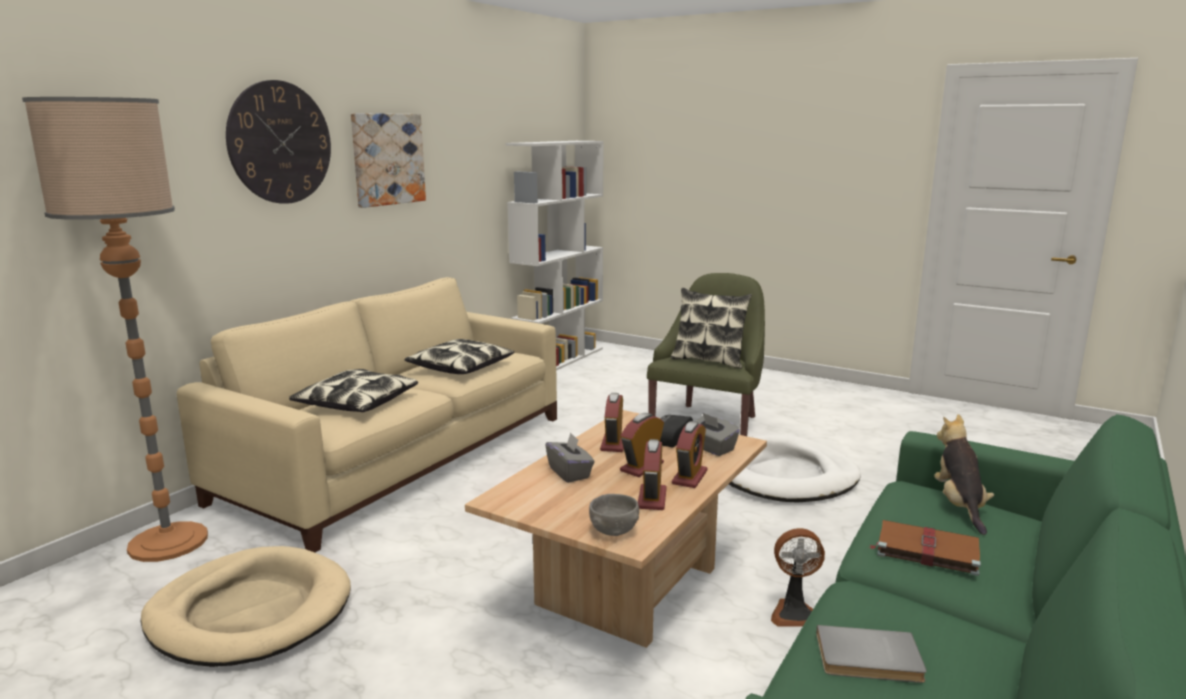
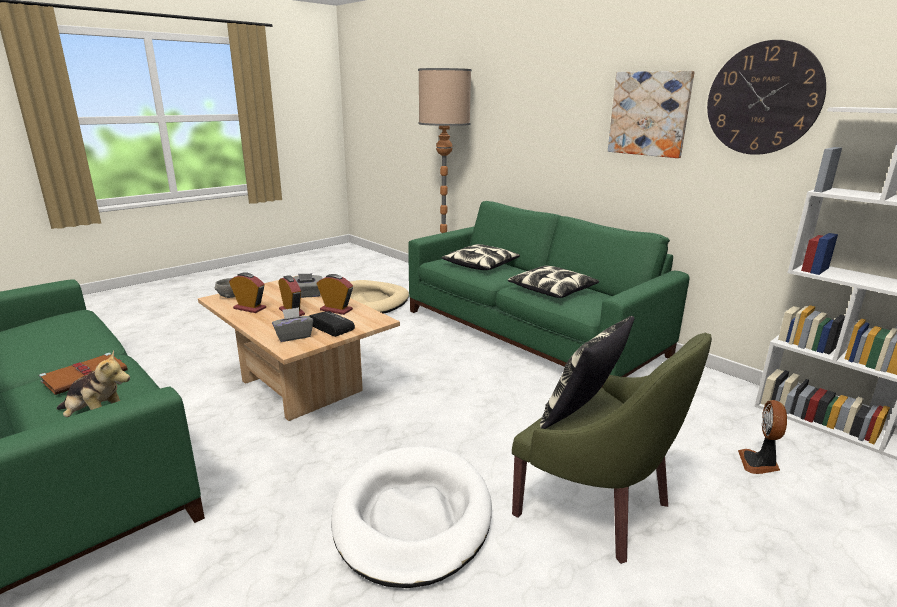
camera: 105 degrees right, 5 degrees up
(280, 142) = (560, 95): wall clock -> wall clock (763, 99)
(402, 457) = (529, 333): beige sofa -> green sofa
(689, 477) = (261, 321): alarm clock -> none
(794, 613) = (209, 438): fan -> fan (759, 463)
(869, 659) = (64, 331): grey book -> none

